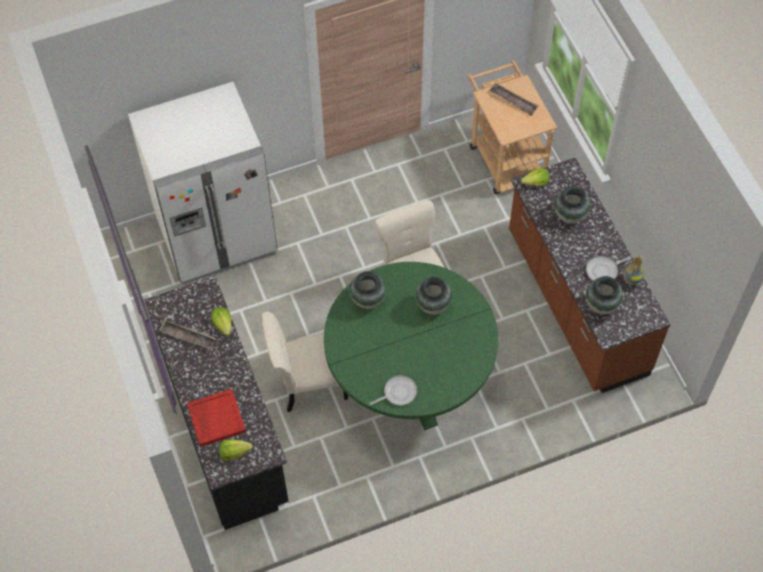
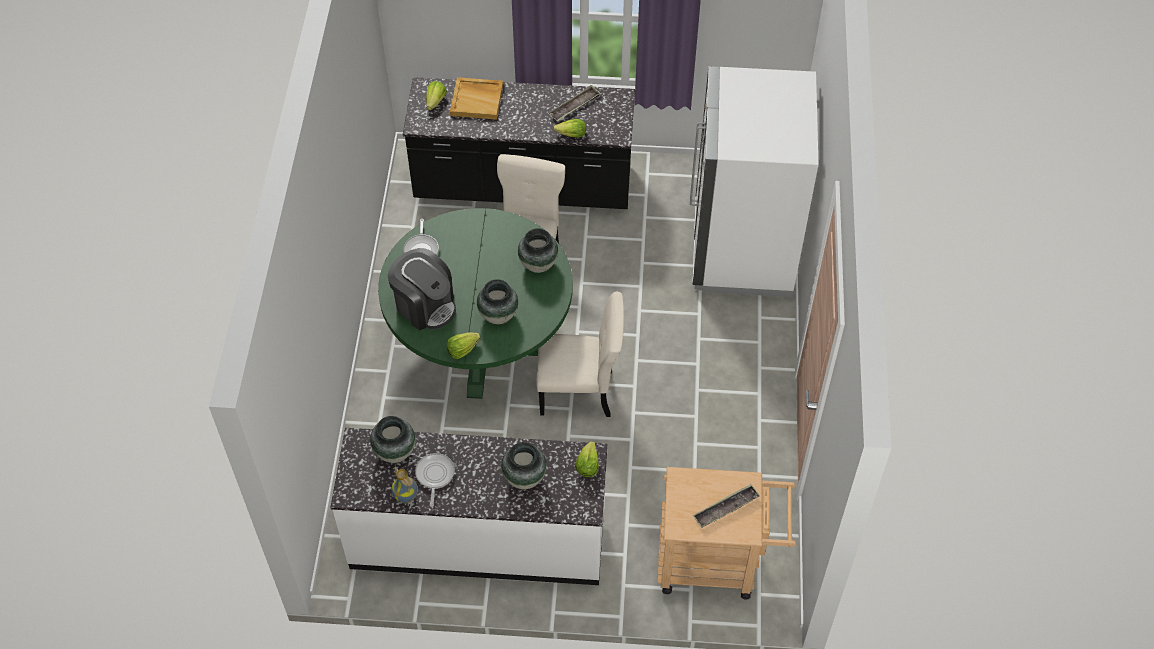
camera: 115 degrees right, 5 degrees down
(216, 418) = (477, 100): red tray -> beige tray
(453, 361) = (425, 305): none -> coffee machine
(479, 315) = (462, 350): none -> lettuce
(575, 304) = (478, 539): brown counter -> white counter

